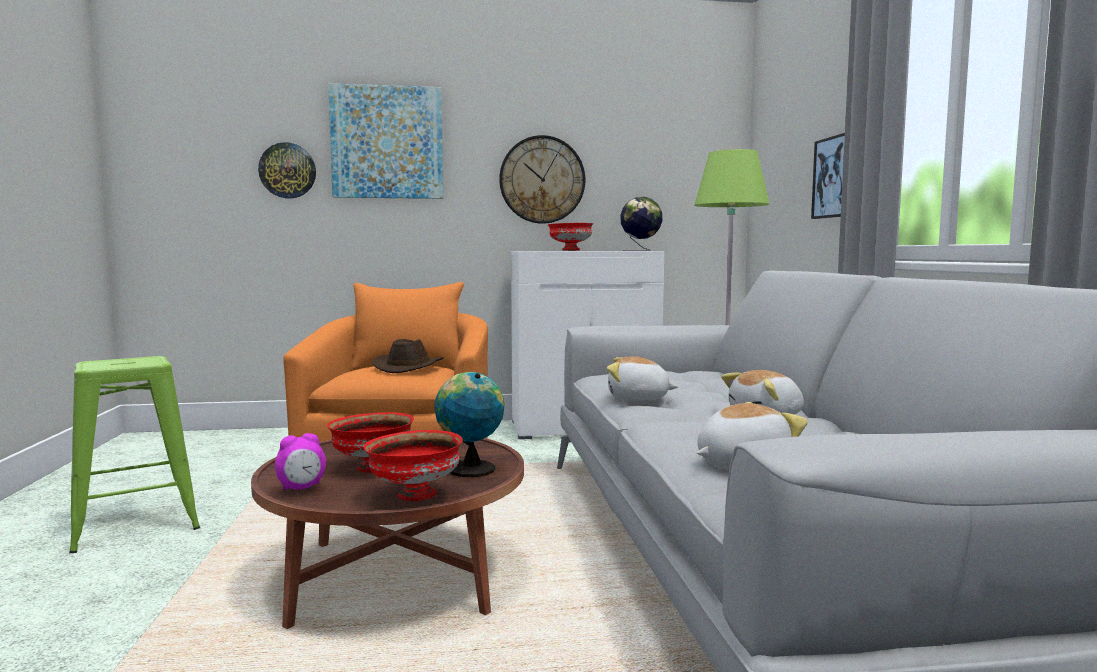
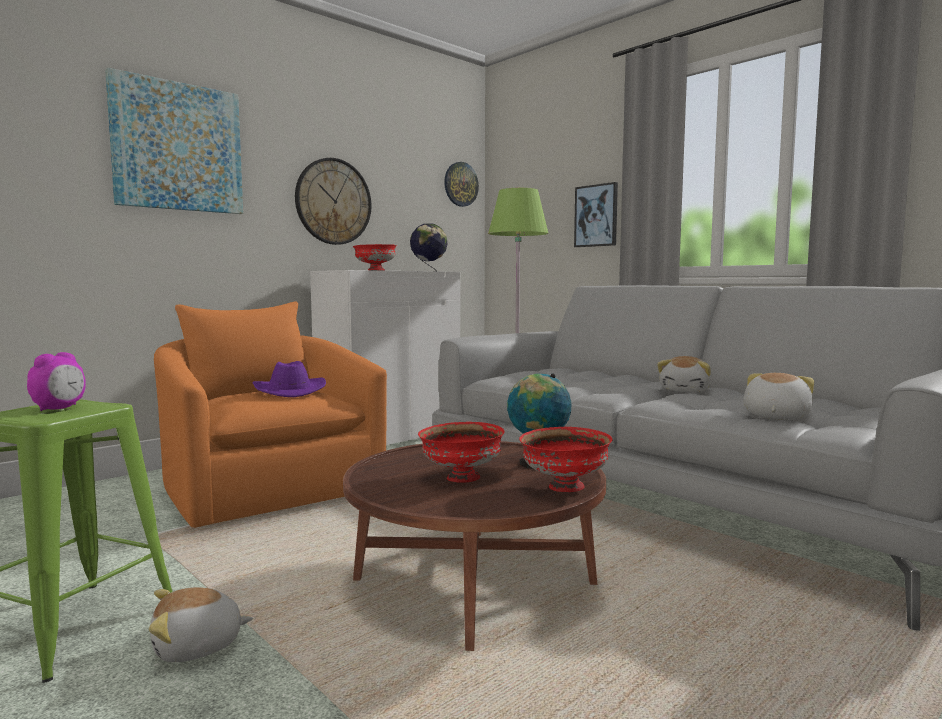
camera: 35 degrees left, 0 degrees up
(287, 170) = (51, 167): wall clock -> wall clock (460, 184)
(301, 488) = (459, 504): alarm clock -> alarm clock (59, 408)
(409, 367) = (289, 391): brown hat -> purple hat
(638, 398) = (577, 390): plush toy -> plush toy (197, 647)

